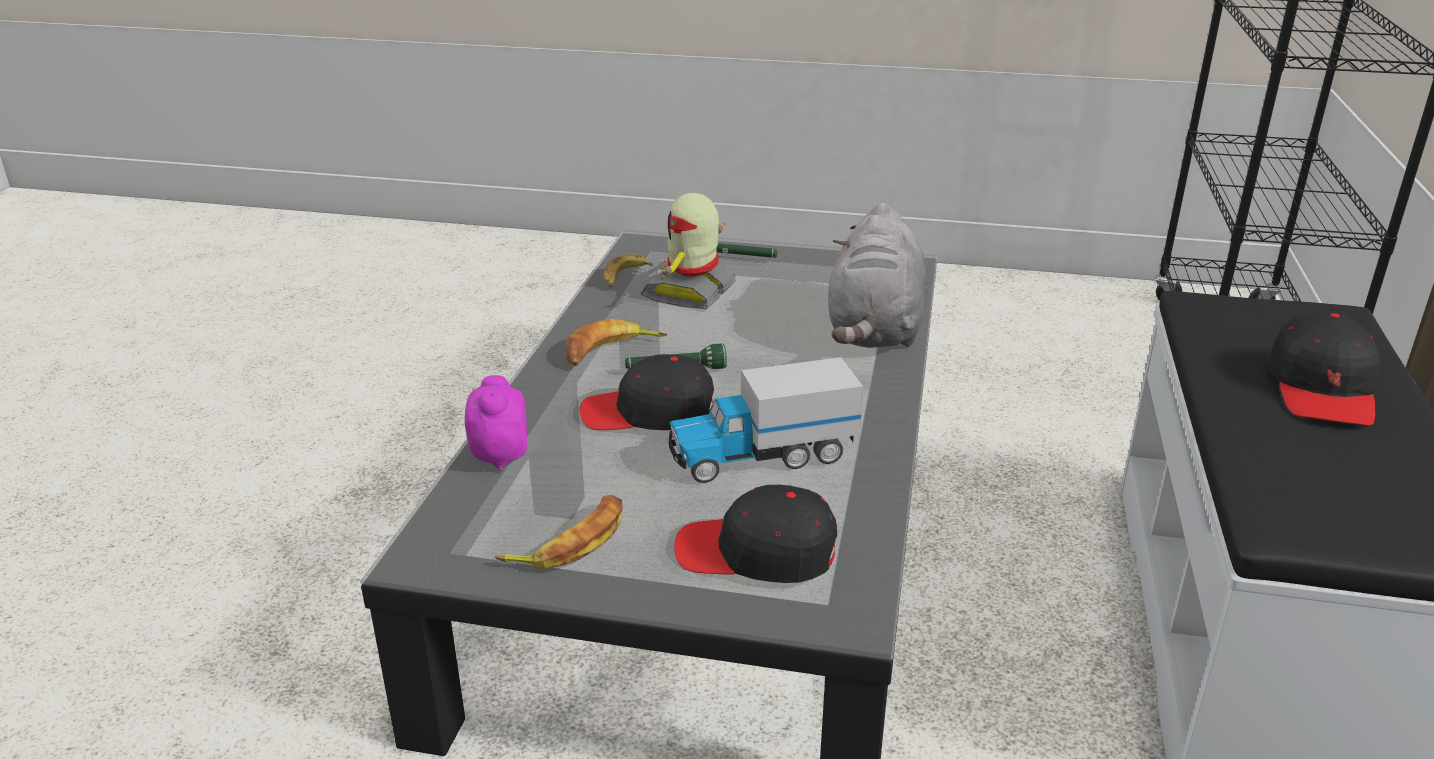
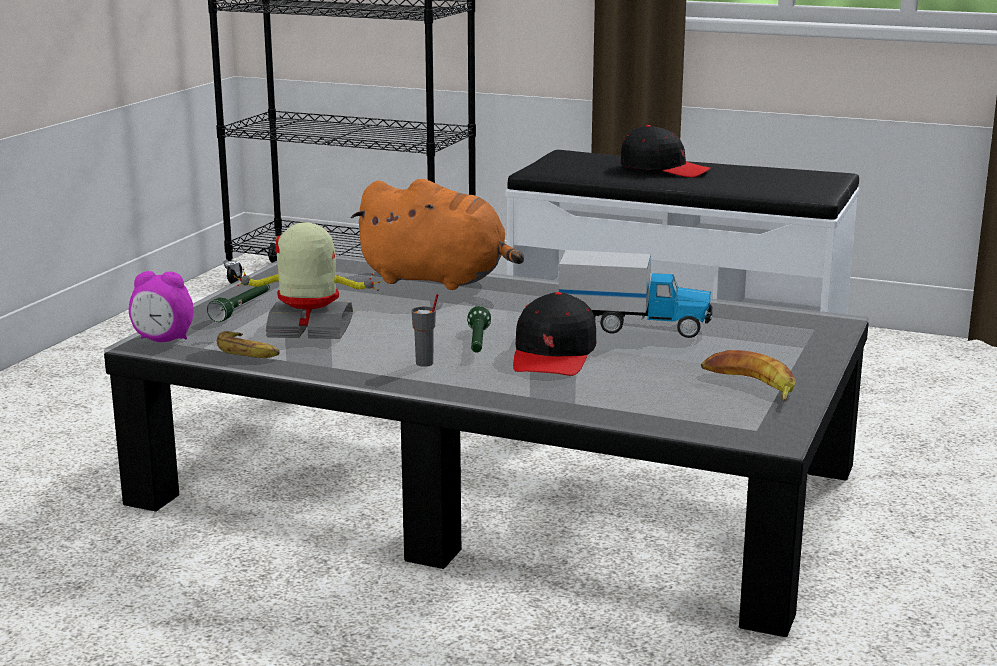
camera: 80 degrees left, 10 degrees down
(499, 457) = (616, 407): alarm clock -> alarm clock (163, 340)
(610, 351) = (425, 363): banana -> grey cup
(691, 292) = (310, 329): toy robot -> toy robot turned 150 degrees clockwise
(757, 553) = (764, 336): black cap -> none
(761, 456) = (635, 326): toy truck -> toy truck turned 75 degrees counterclockwise
(874, 331) = (438, 280): grey plush toy -> orange plush toy

